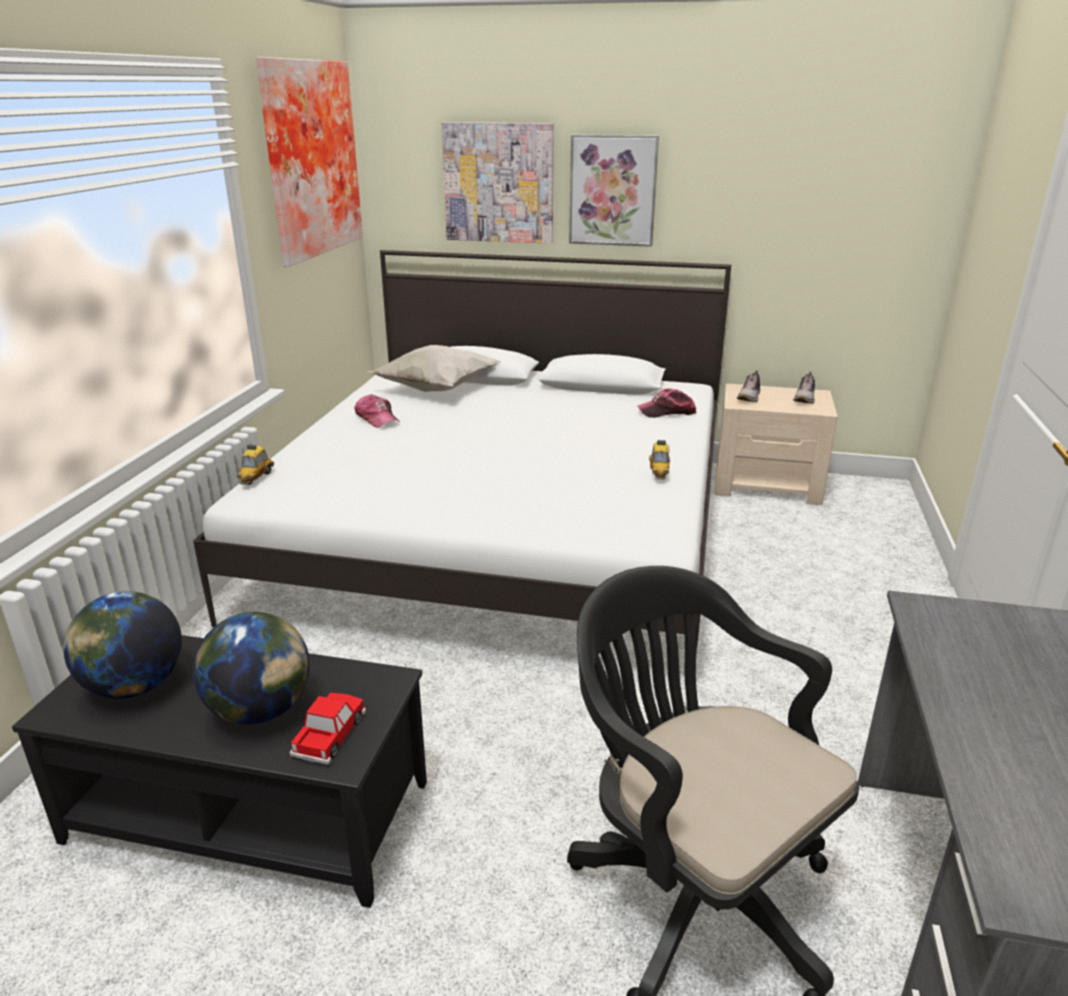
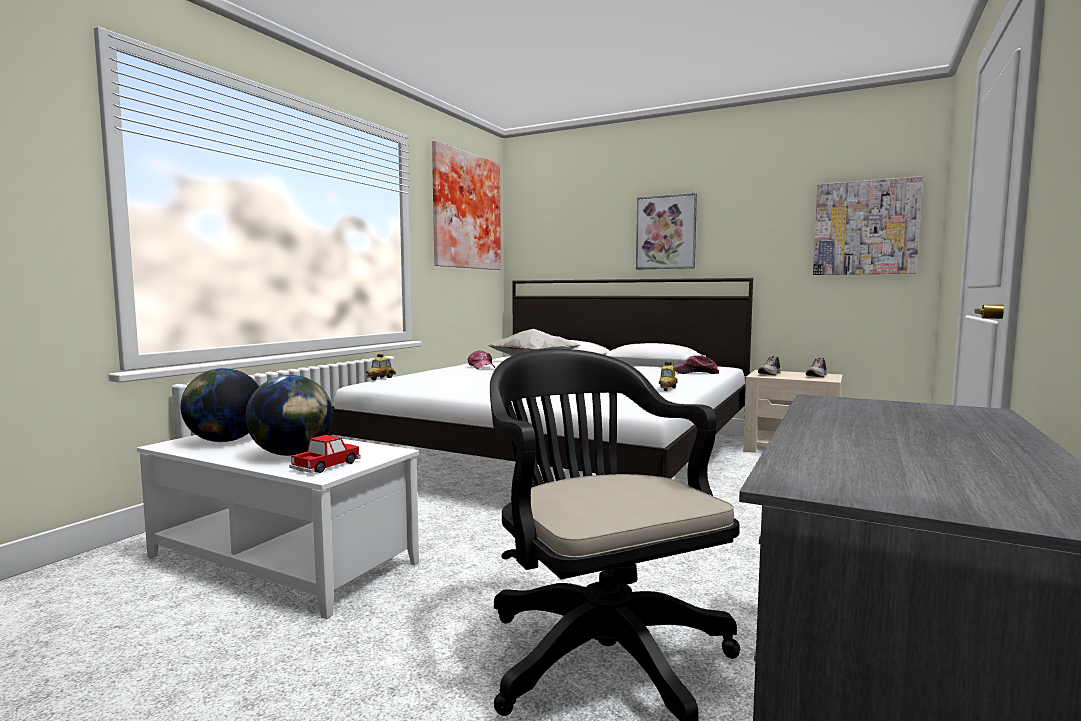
camera: 15 degrees right, 20 degrees down
(248, 814) = (280, 561): black coffee table -> white coffee table
(499, 183) = (590, 233): picture -> picture (865, 228)

